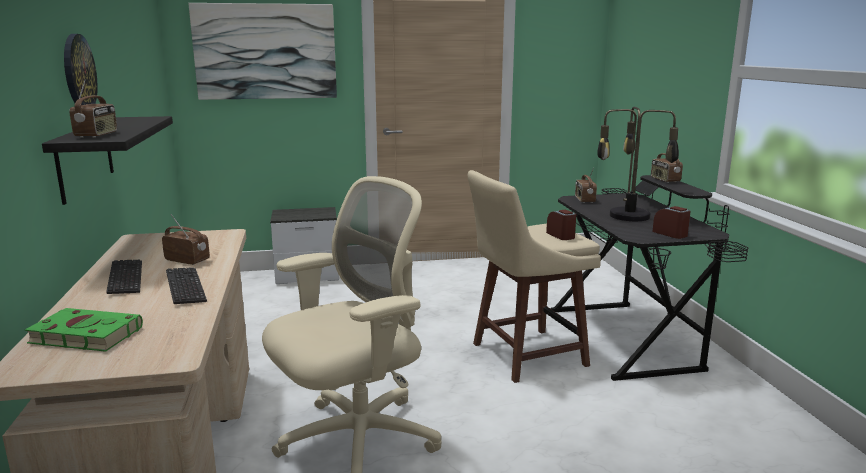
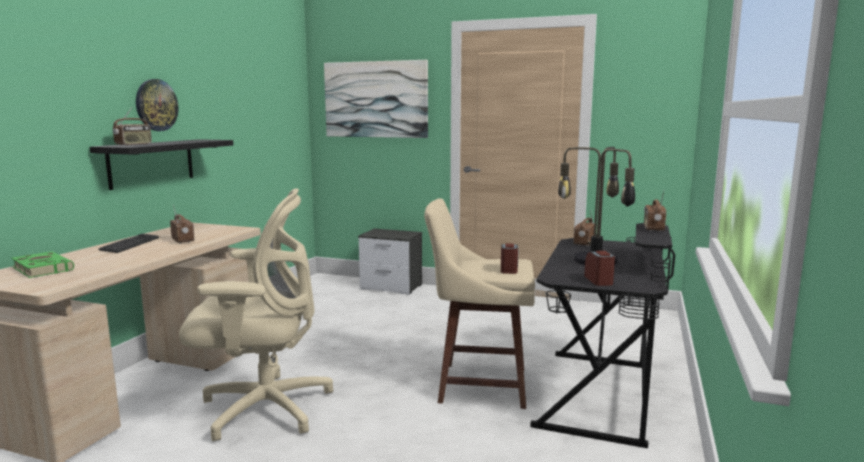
camera: 30 degrees right, 5 degrees down
(185, 287) = (144, 254): keyboard -> none

